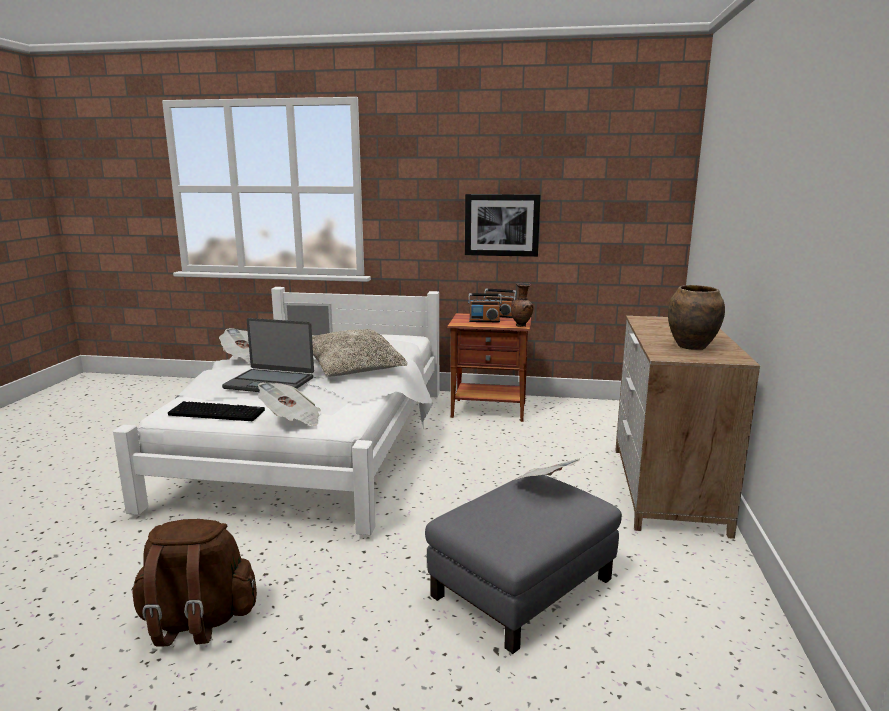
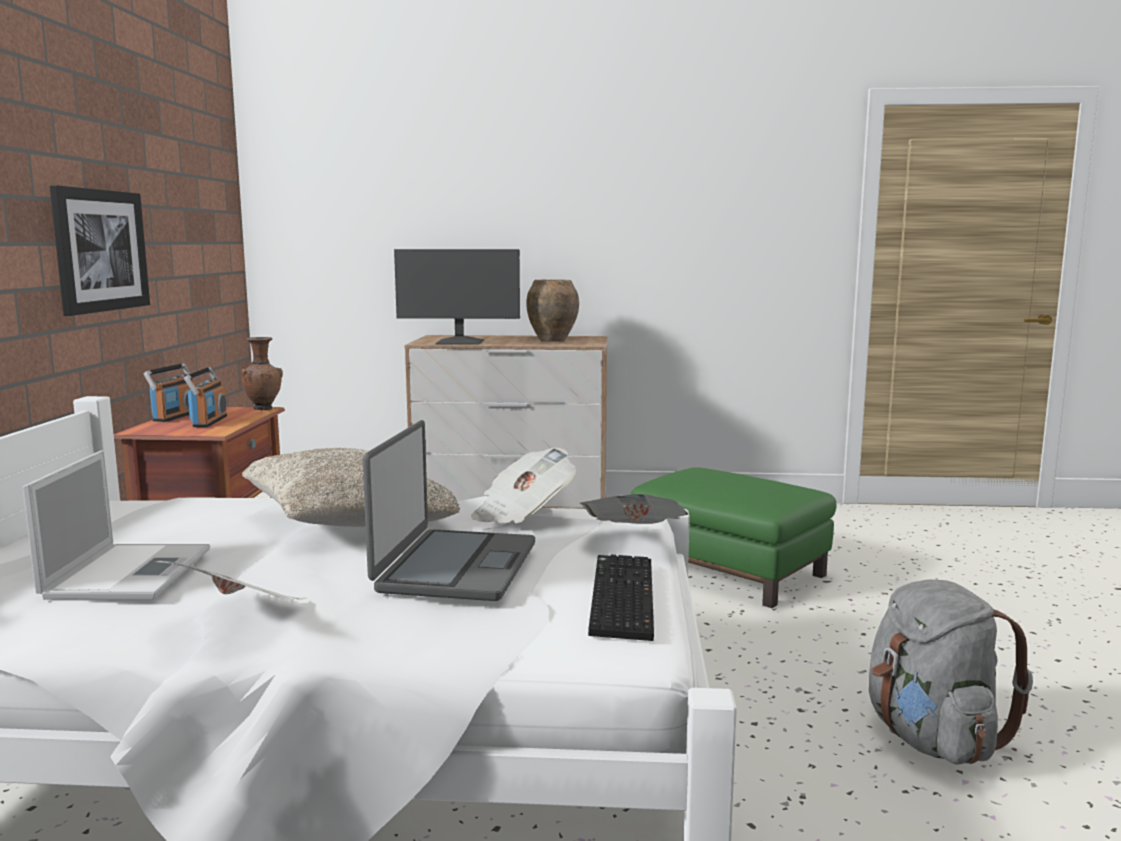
camera: 95 degrees left, 5 degrees down
(197, 621) = (931, 739): brown backpack -> grey backpack
(523, 588) = (729, 571): grey ottoman -> green ottoman
(546, 486) = (684, 475): newspaper -> newspaper (522, 513)
(650, 325) = (460, 342): none -> monitor

